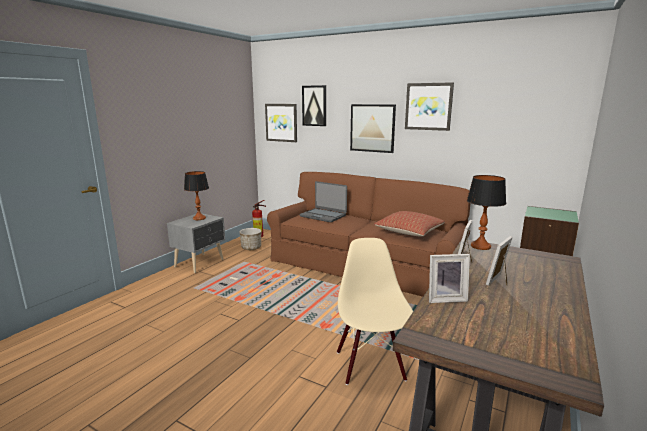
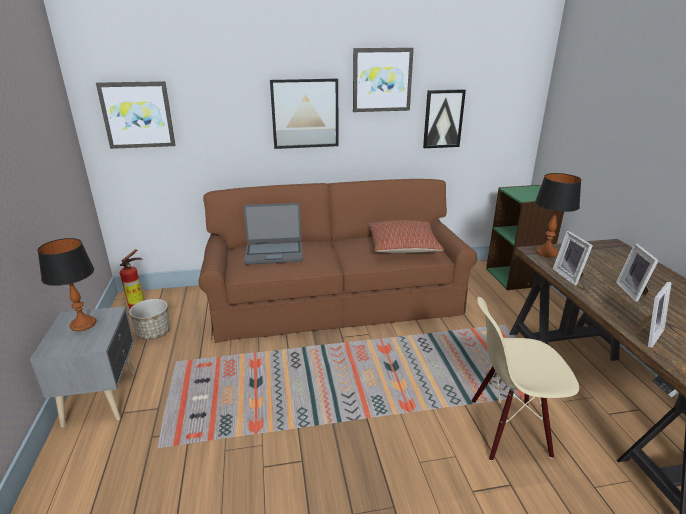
camera: 40 degrees left, 10 degrees up
(314, 105) = (202, 83): picture -> picture (443, 119)
(371, 365) = (508, 429): beige chair -> beige chair turned 45 degrees counterclockwise

